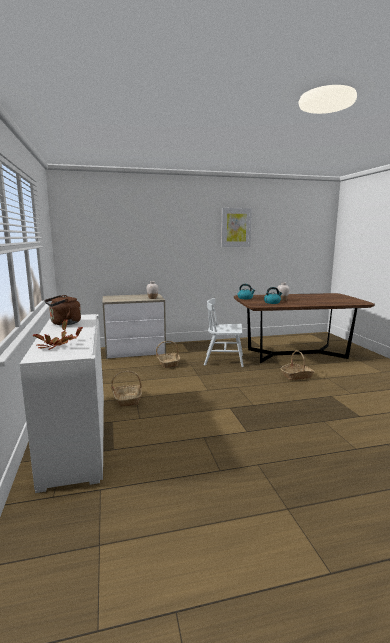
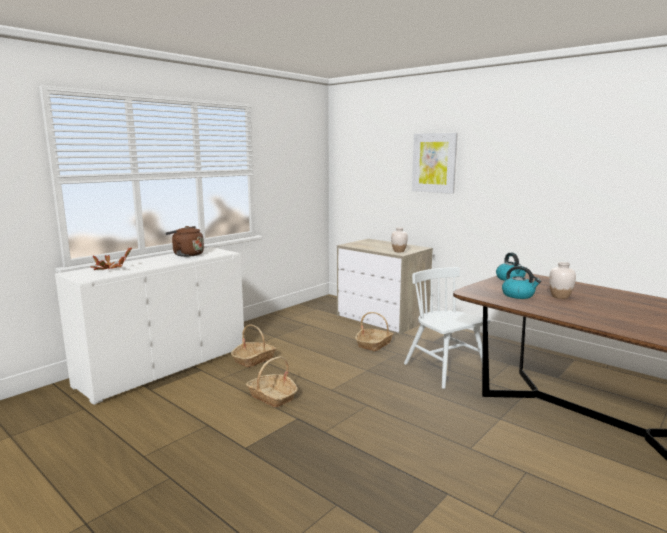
camera: 55 degrees right, 0 degrees up
(236, 227) = (568, 150): picture -> picture (434, 163)
(296, 376) = (482, 440): basket -> basket (272, 397)

